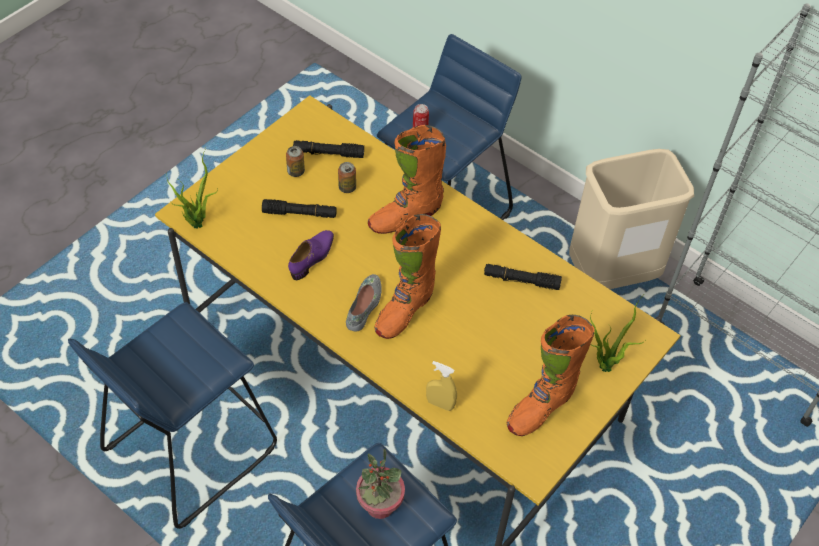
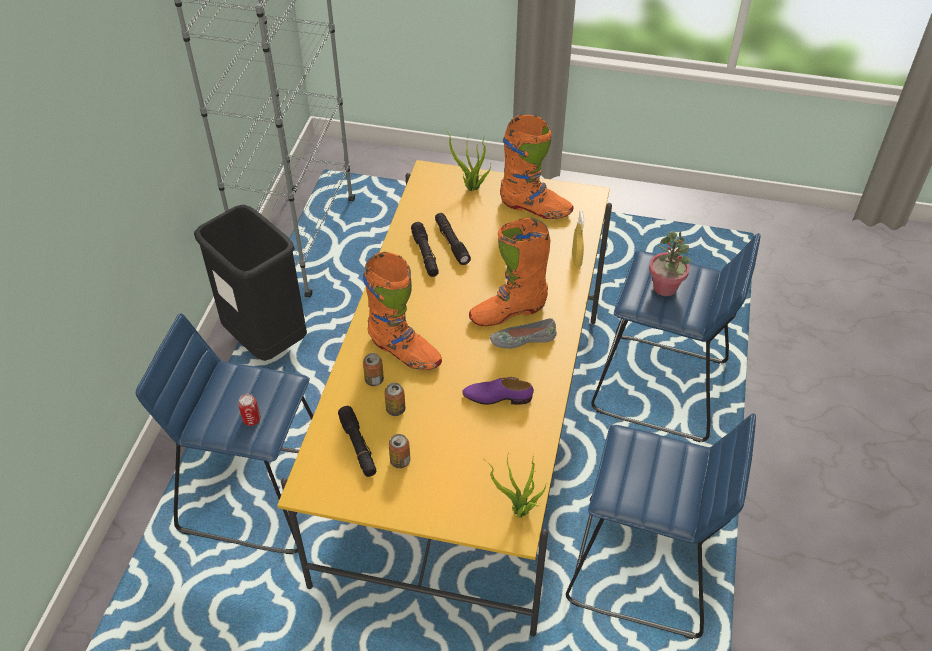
camera: 115 degrees left, 5 degrees down
(300, 213) = (452, 431): black flashlight -> black flashlight (451, 242)
(387, 186) = (374, 380): none -> can
(404, 310) = (508, 312): orange boot -> orange boot turned 150 degrees clockwise
(611, 275) = (266, 340): beige trash can -> black trash can

